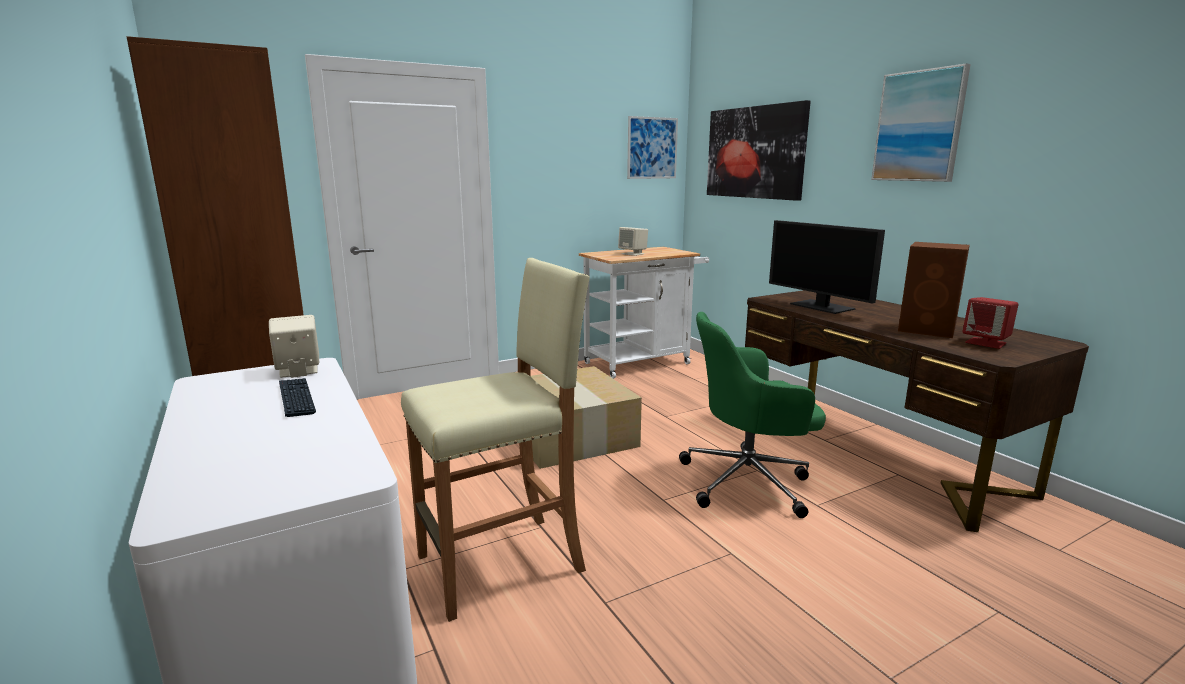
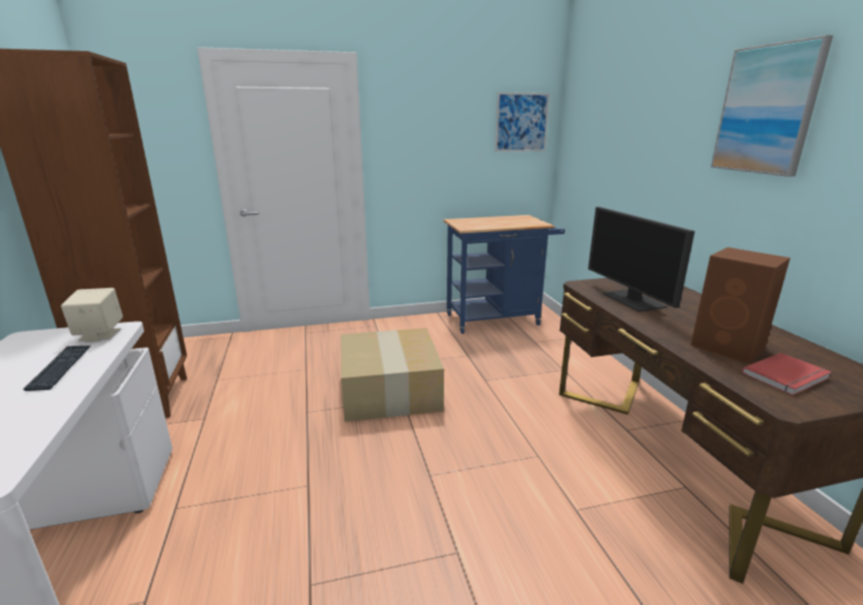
camera: 15 degrees right, 5 degrees up
(502, 563) = (253, 519): beige stool -> none
(633, 254) = (490, 223): beige speaker -> none
(642, 362) = (498, 319): white cart -> blue cart
(748, 481) = (522, 468): green office chair -> none
(755, 152) = (611, 130): picture -> none
(986, 343) = (787, 377): red speaker -> red book

